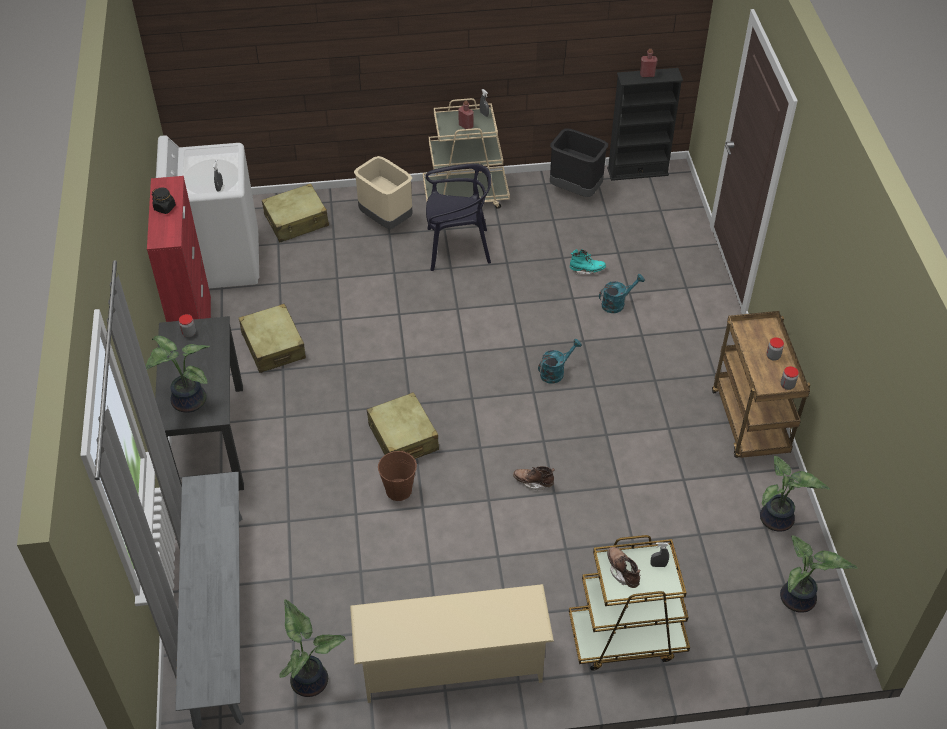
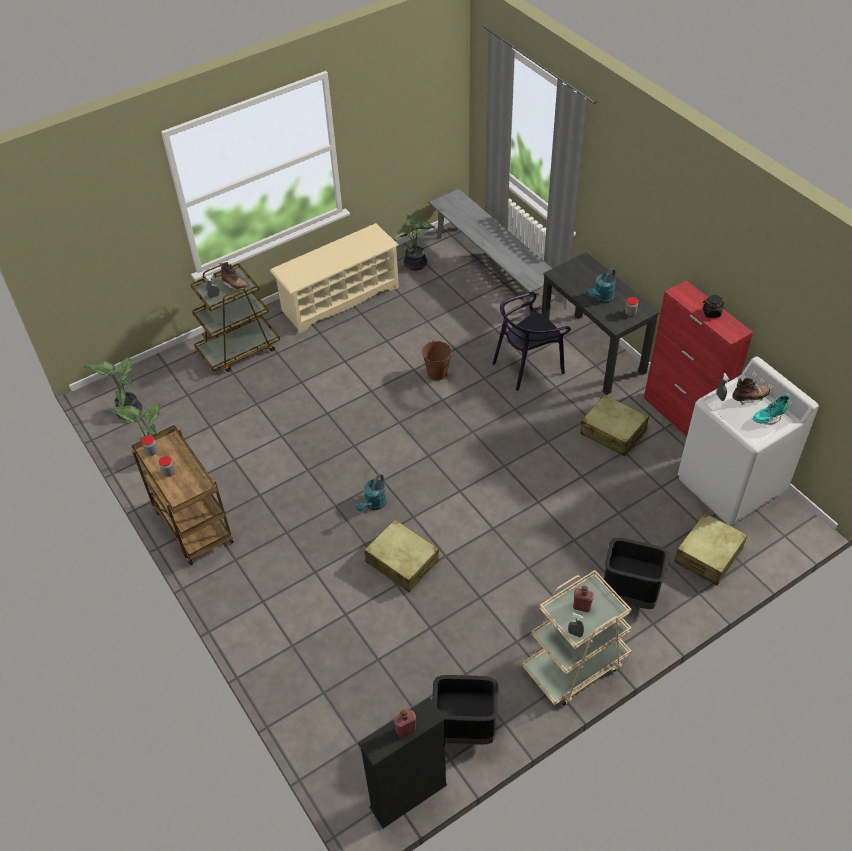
camera: 155 degrees right, 0 degrees up
(186, 401) = (584, 274): potted plant -> none
(385, 220) = (629, 595): beige trash can -> black trash can
(403, 438) = (459, 406): beige suitcase -> beige suitcase (402, 562)
(457, 248) = (537, 593): black chair -> black chair (527, 366)
(533, 482) = (346, 414): brown boot -> brown boot (749, 398)
(587, 270) = (398, 623): turquoise boot -> turquoise boot (768, 418)
(617, 303) = (352, 596): turquoise watering can -> turquoise watering can (601, 299)

